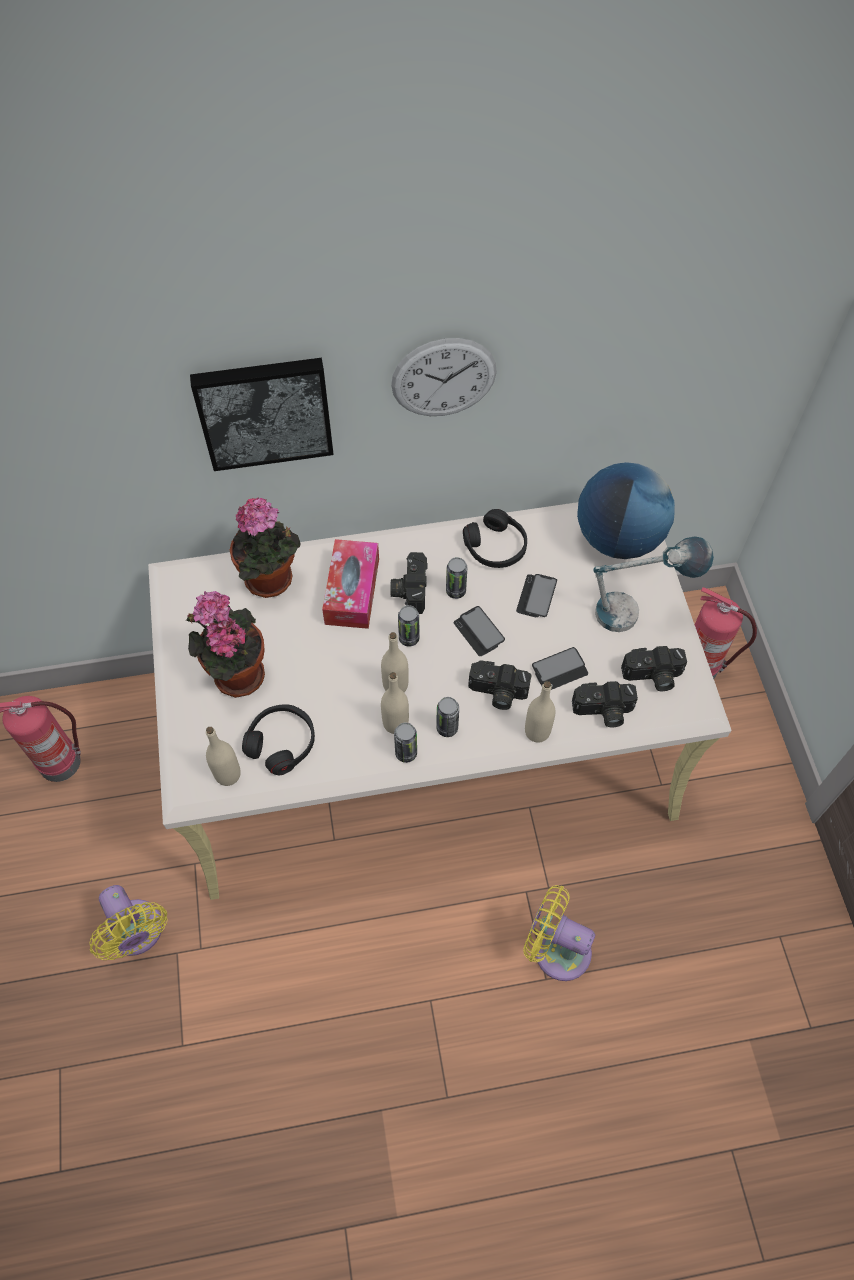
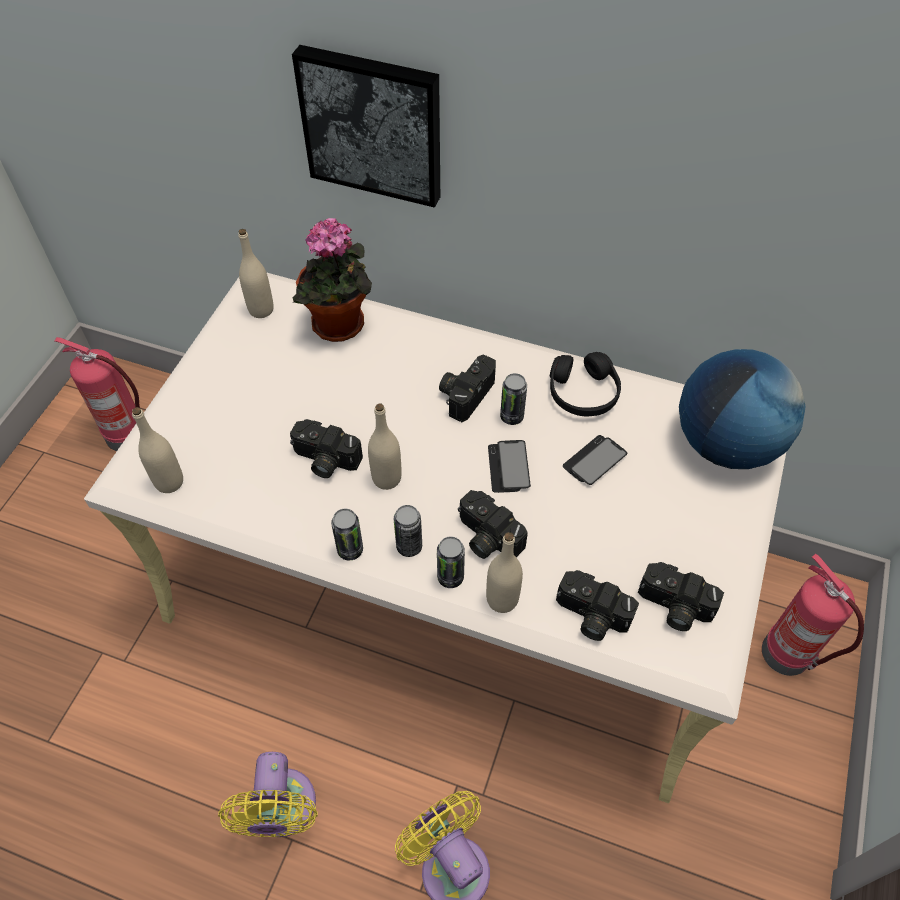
camera: 30 degrees right, 5 degrees down
(137, 933) = (83, 616): yellow fan -> yellow fan (282, 811)
(235, 673) = (246, 393): potted plant -> none
(281, 742) = (239, 477): black headphones -> none
(338, 695) = (324, 460): none -> camera
(352, 591) = (408, 370): tissue box -> none
(395, 723) = (360, 515): beige bottle -> beige bottle (261, 310)
(409, 638) = (432, 439): can -> can (450, 577)
(444, 378) = (574, 156): wall clock -> none
(559, 670) = (570, 547): phone -> none
(635, 614) = (696, 530): table lamp -> none

